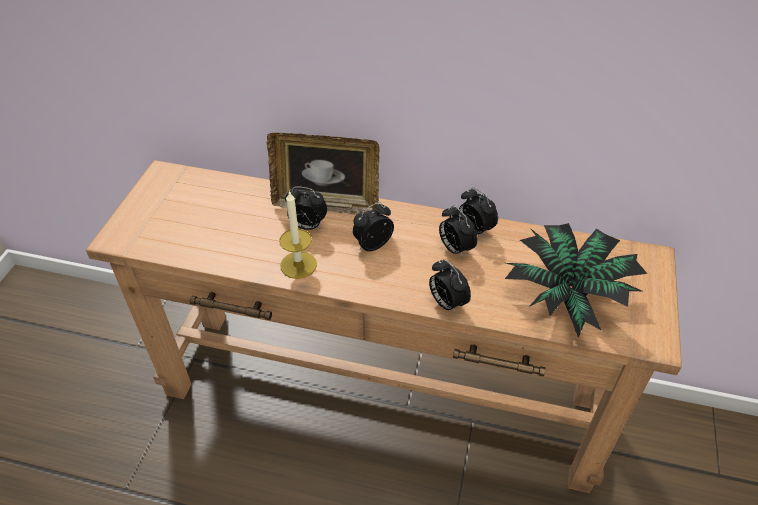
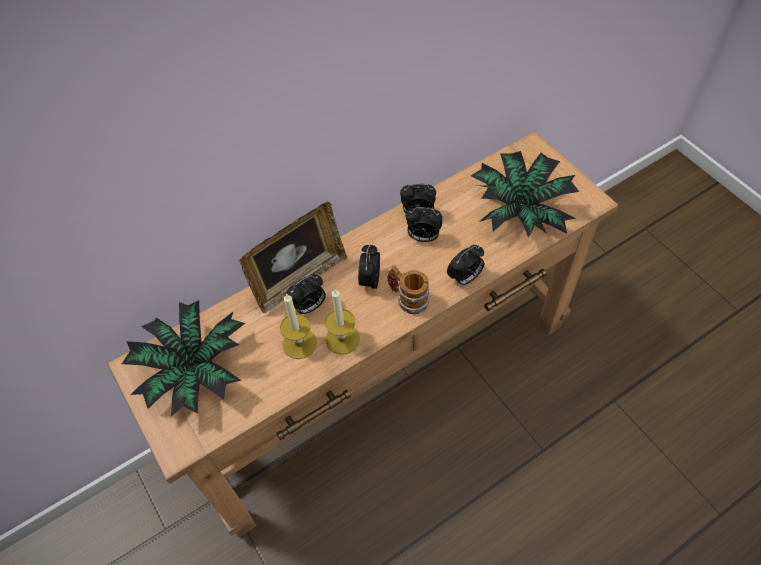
camera: 45 degrees left, 10 degrees up
(187, 204) = (194, 371): none -> potted plant
(268, 243) = (299, 343): none -> candle
(382, 279) = (407, 298): none -> mug
(446, 303) = (464, 278): alarm clock -> alarm clock turned 45 degrees counterclockwise

